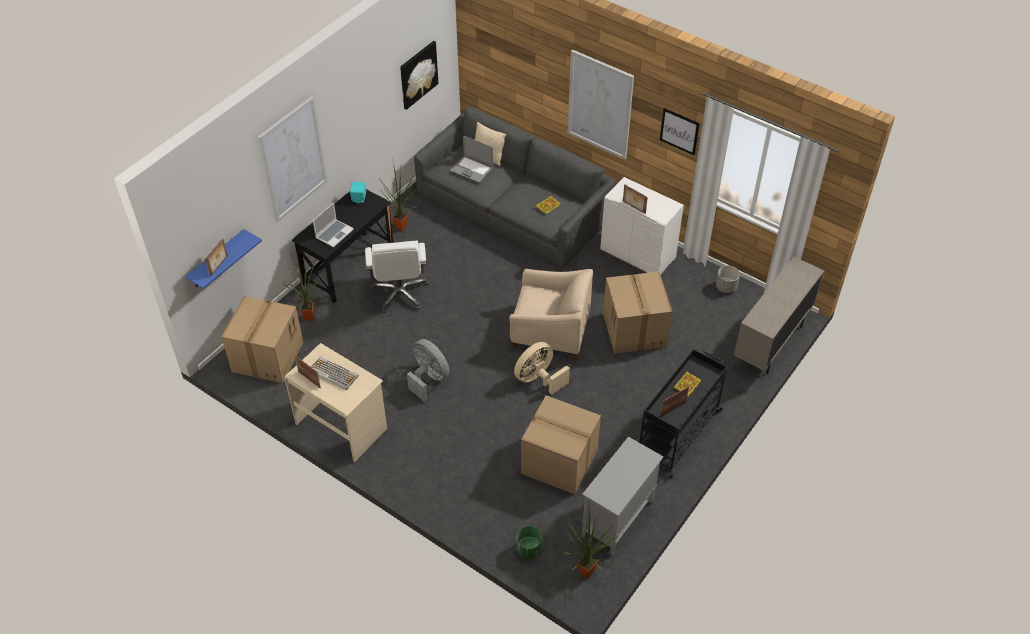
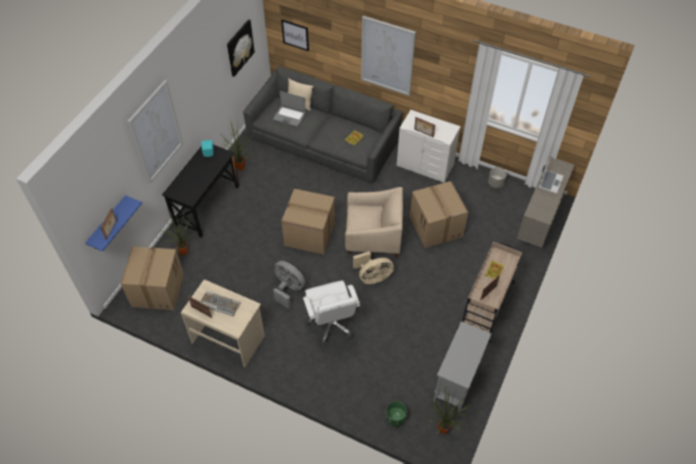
camera: 10 degrees left, 5 degrees up
(334, 233) = (195, 184): laptop -> laptop (550, 182)
(400, 293) = (251, 222): white office chair -> white office chair (331, 324)
(538, 379) = (373, 277): beige fan -> beige fan turned 150 degrees counterclockwise
(558, 461) = (402, 342): cardboard box -> cardboard box (309, 234)
(678, 432) = (486, 304): black cart -> beige cart
(679, 131) = (454, 71): picture -> picture (295, 35)

